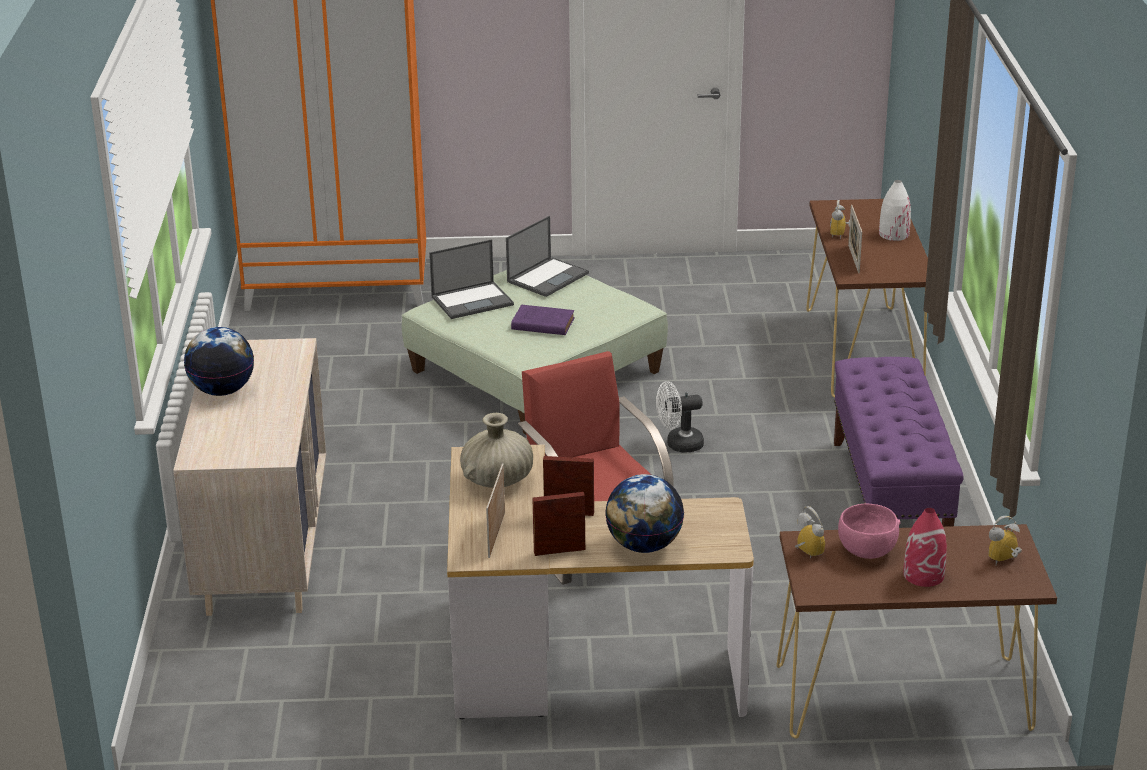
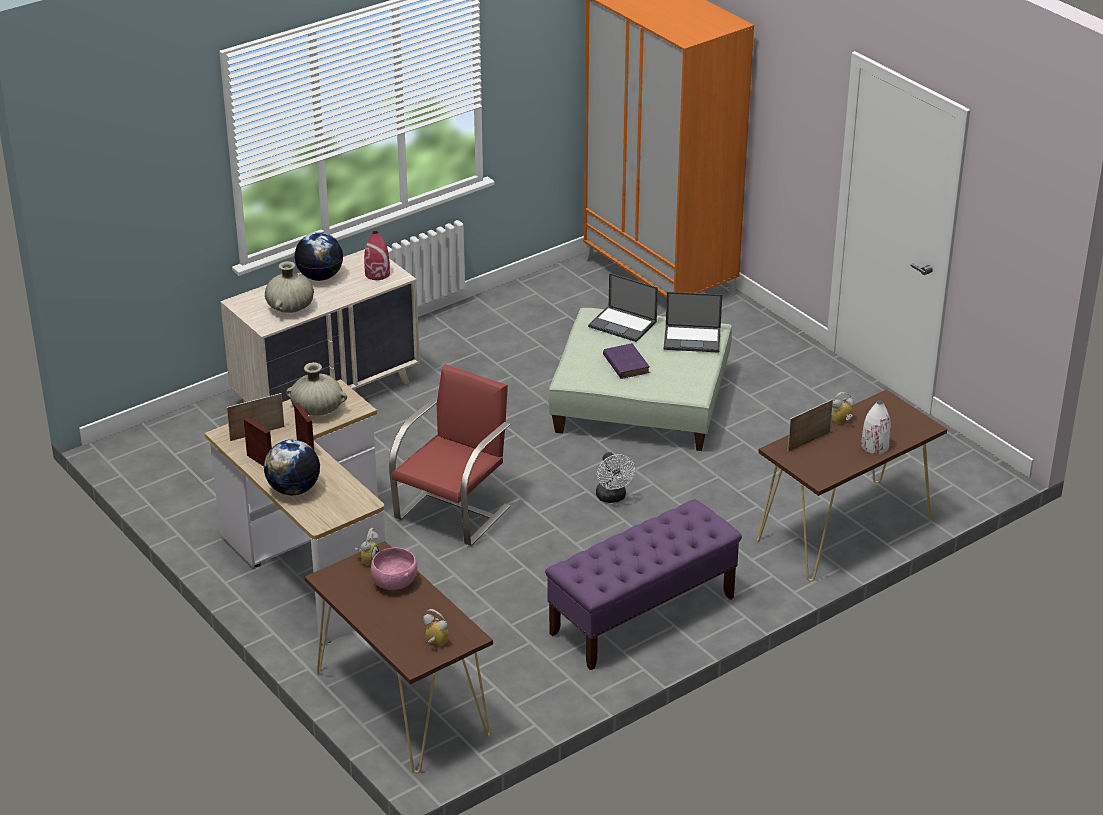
camera: 55 degrees right, 5 degrees up
(260, 429) = (290, 307): none -> beige vase
(678, 445) = (612, 497): white fan -> white fan turned 150 degrees counterclockwise
(924, 575) = (385, 615): red vase -> red vase (377, 274)

